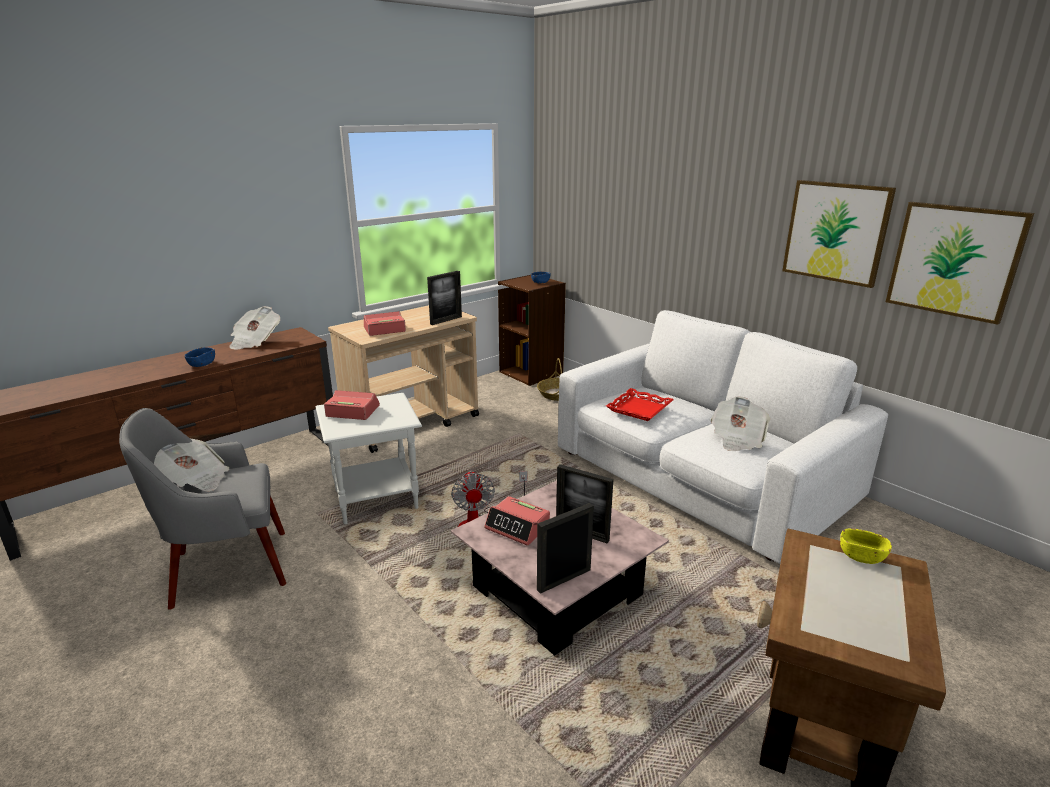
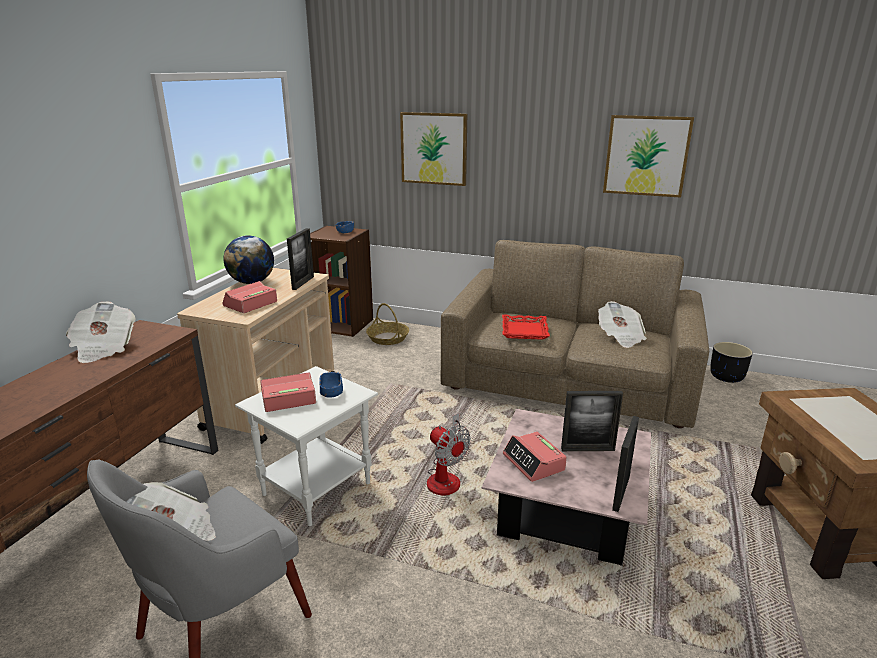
camera: 30 degrees left, 0 degrees up
(202, 364) = (68, 389): blue bowl -> blue bowl (331, 392)
(409, 313) = (252, 282): none -> globe
(518, 527) = (534, 462): alarm clock -> alarm clock turned 60 degrees clockwise
(700, 475) = (569, 377): white sofa -> brown sofa
(861, 556) = (824, 396): yellow bowl -> none
(905, 528) = (727, 377): none -> black planter
(954, 261) = (742, 169): picture -> picture (434, 148)

